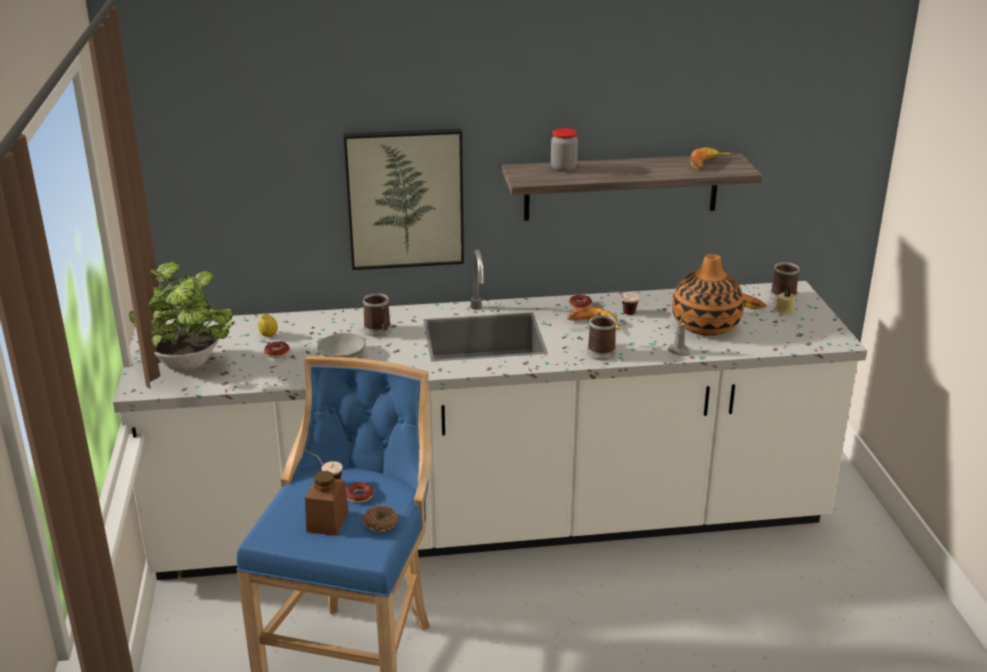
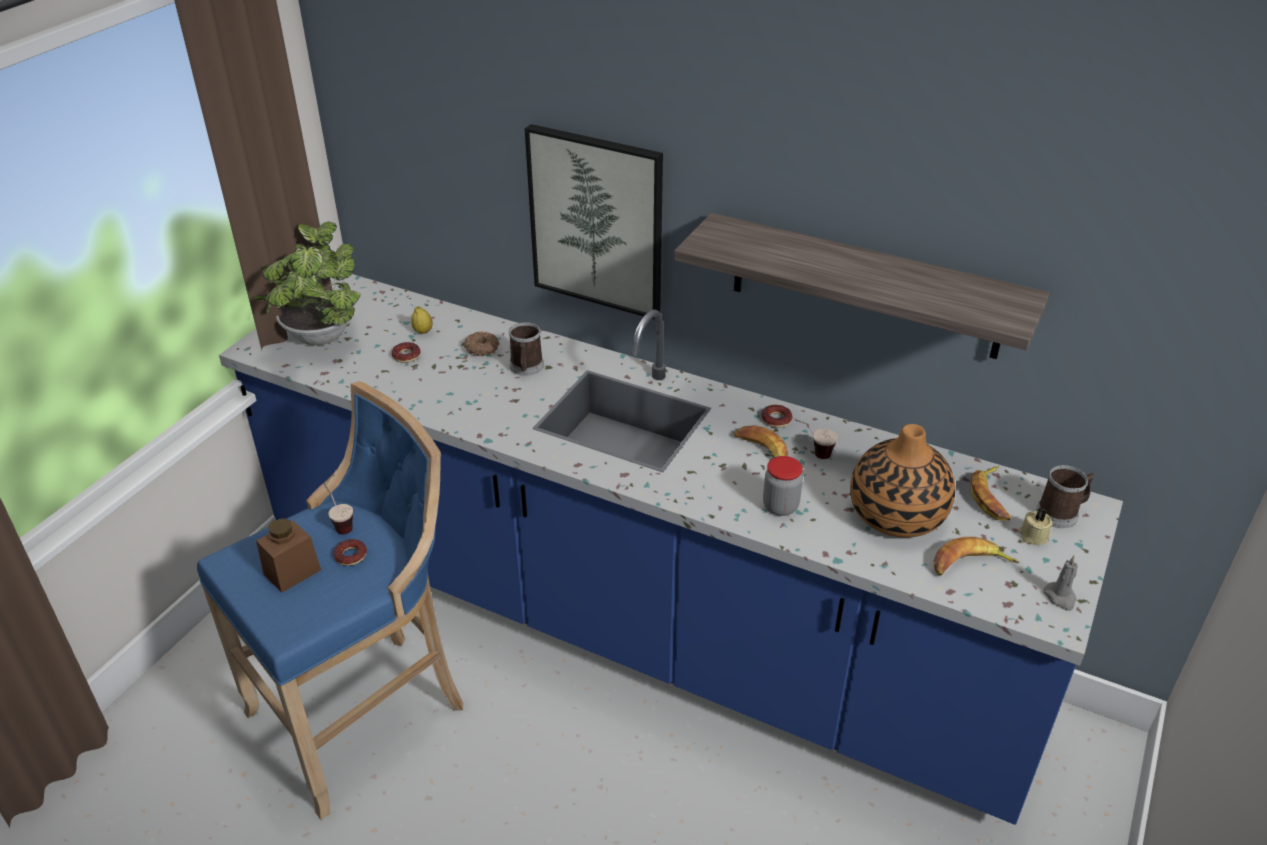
camera: 35 degrees right, 10 degrees up
(341, 355) = (458, 383): grey bowl -> none
(381, 524) = (332, 600): donut -> donut (482, 349)
(493, 523) = (633, 622): white counter -> blue counter
(563, 168) = (773, 241): jar -> jar (780, 506)
(600, 351) = (724, 495): mug -> none
(679, 351) = (818, 538): grey candle -> grey candle (1060, 597)
(708, 163) = (975, 294): banana -> banana (969, 564)

